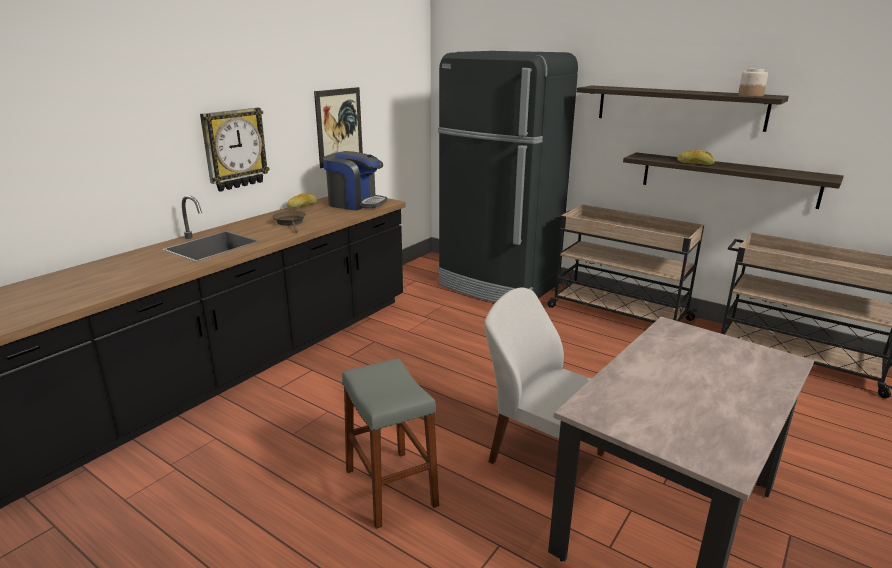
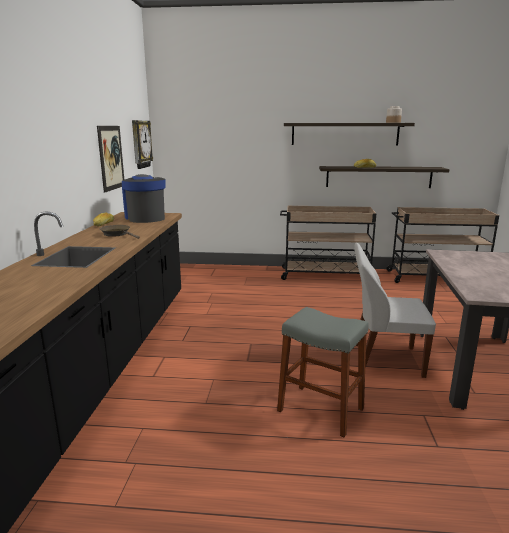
camera: 30 degrees left, 5 degrees down
(234, 149) = (56, 172): wall clock -> wall clock (140, 144)
(355, 203) = (145, 218): coffee machine -> coffee machine turned 105 degrees counterclockwise
(498, 285) = (234, 274): black fridge -> none

